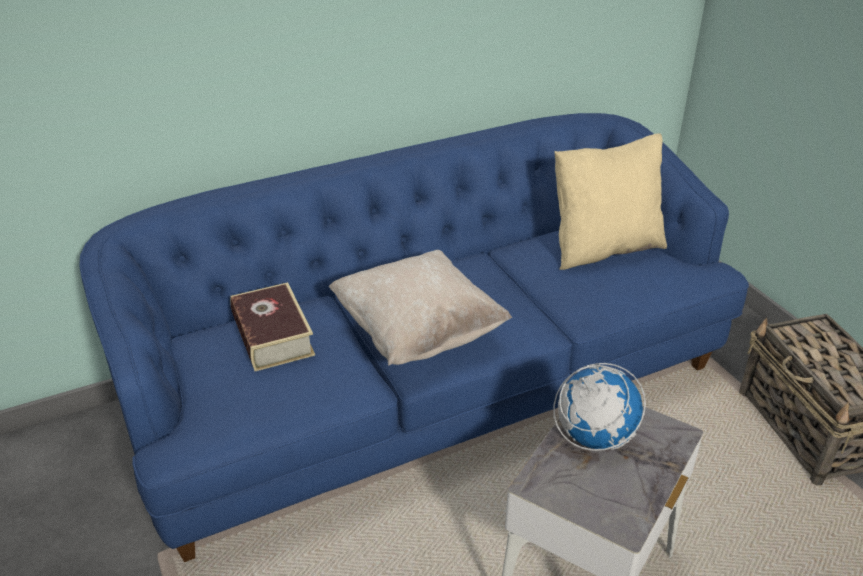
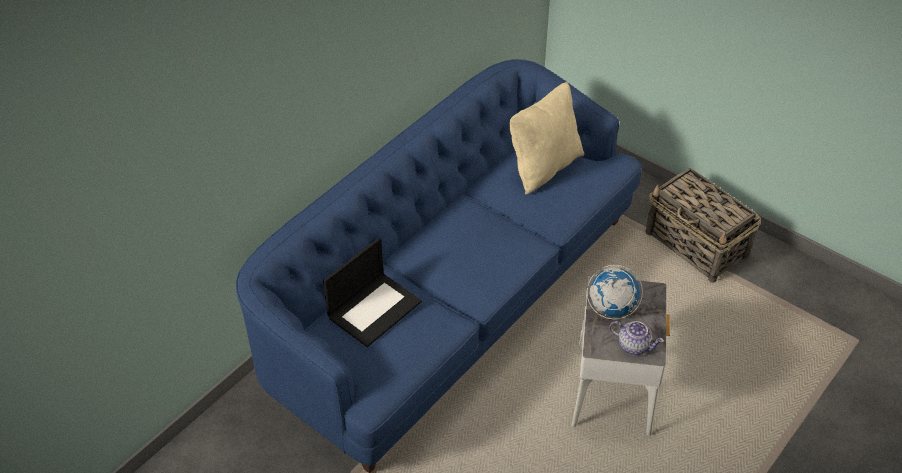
camera: 25 degrees left, 10 degrees up
(272, 336) = (374, 308): book -> laptop
(418, 333) = (465, 274): beige pillow -> none
(601, 503) = (634, 345): none -> teapot

